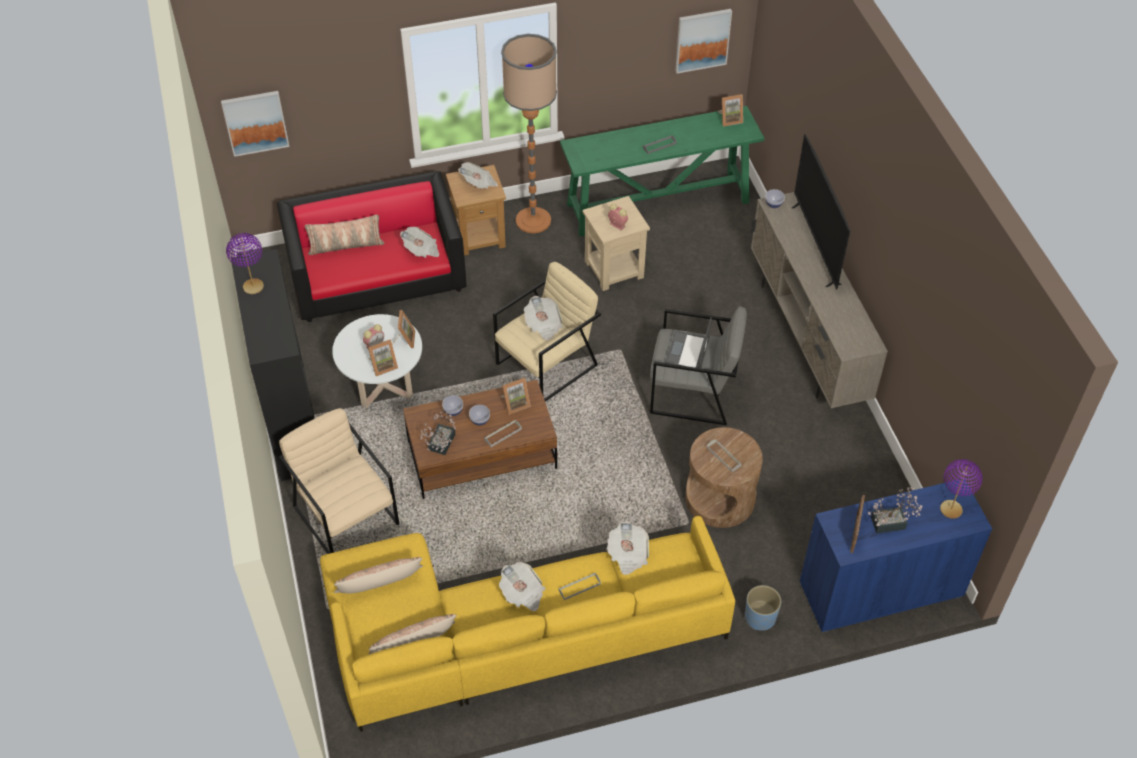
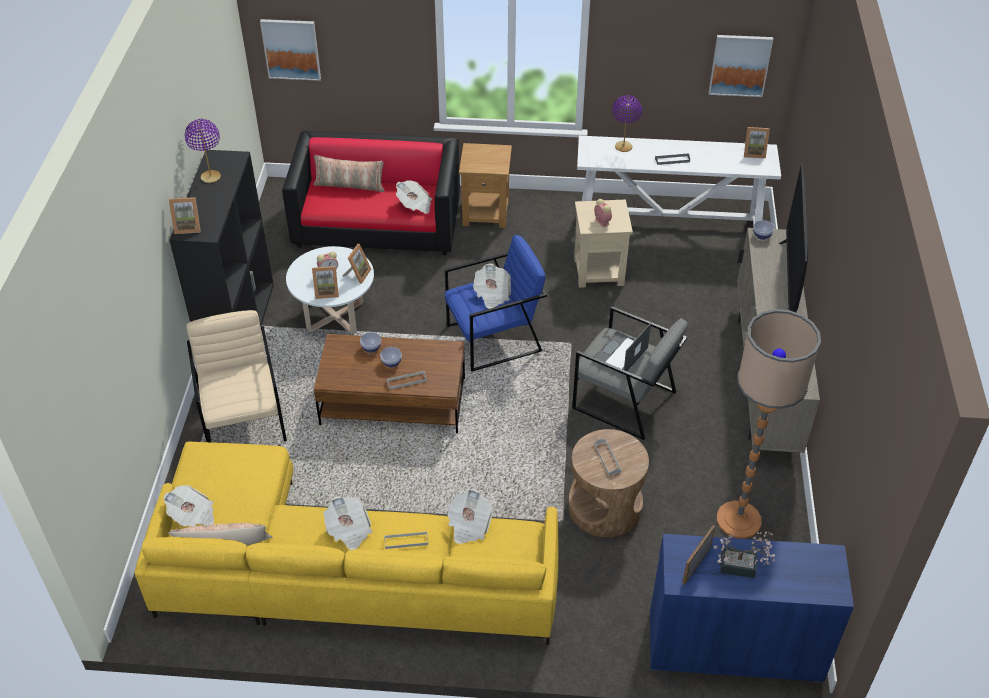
camera: 20 degrees right, 5 degrees down
(380, 585) = (222, 482): pillow -> none
(440, 445) = (343, 374): potted plant -> none
(479, 183) = (489, 158): newspaper -> newspaper (193, 515)
(515, 404) = (432, 357): picture frame -> picture frame (188, 227)
(533, 220) = (542, 211): floor lamp -> floor lamp (738, 520)
(547, 364) = (494, 338): beige armchair -> blue armchair
(659, 203) = (669, 224): green console table -> white console table
(760, 618) = (592, 635): blue planter -> none
(951, 509) = (815, 573): purple table lamp -> purple table lamp (623, 147)

